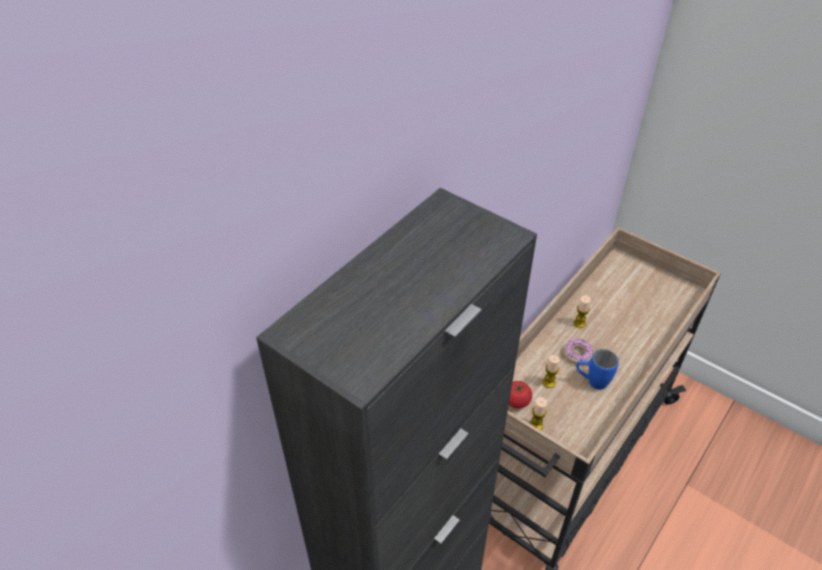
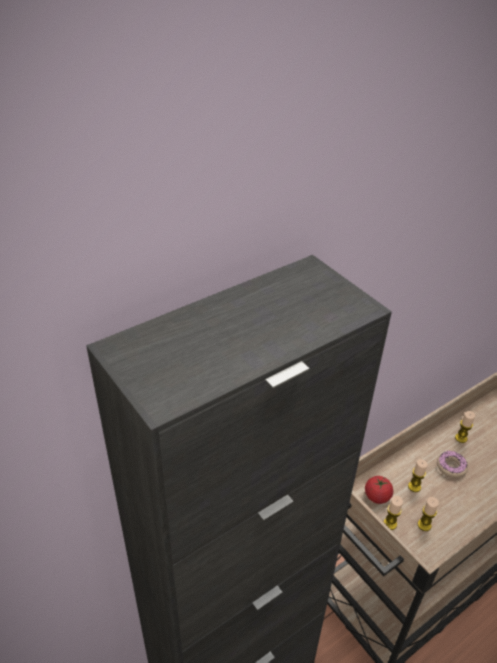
camera: 15 degrees right, 5 degrees down
(568, 418) = (424, 525): none -> candle
(591, 382) = (458, 496): blue mug -> none

